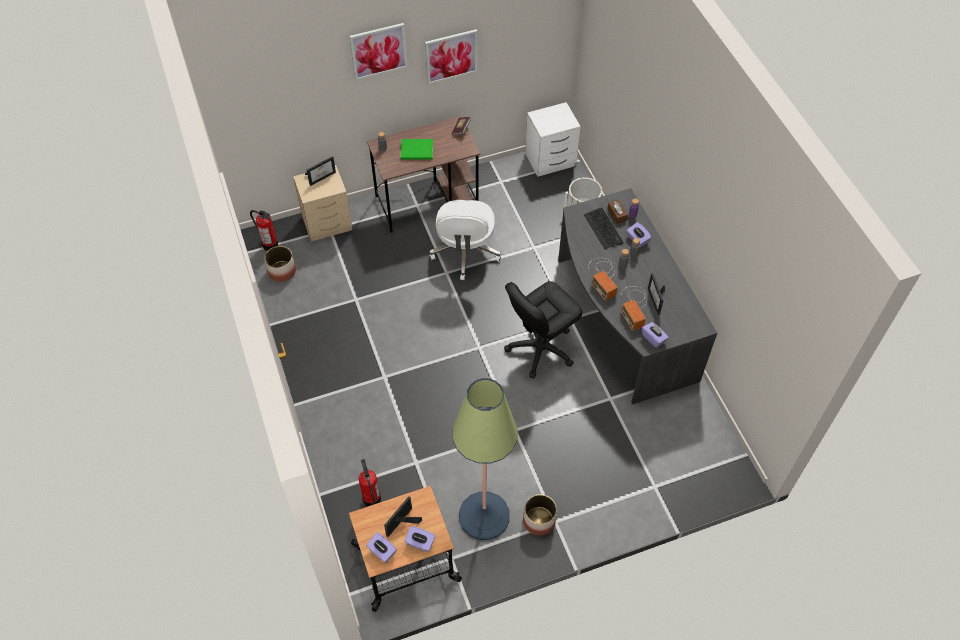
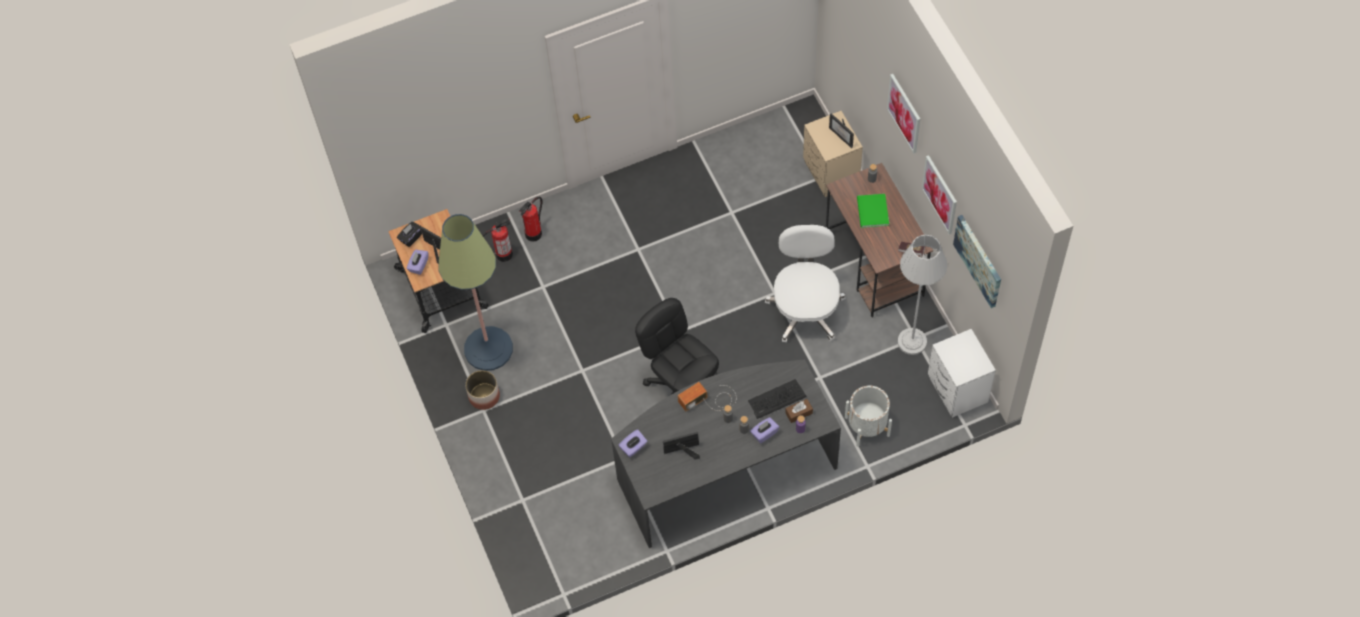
camera: 90 degrees right, 5 degrees up
(270, 245) = (795, 125): fire extinguisher -> fire extinguisher (533, 234)
(282, 271) = (762, 141): planter -> none
(382, 551) = (411, 237): purple tissue box -> black tissue box
(465, 252) = (805, 309): white office chair -> white office chair turned 90 degrees clockwise
(504, 184) = (912, 342): none -> grey floor lamp
(519, 41) = (978, 260): none -> picture
(634, 306) = (673, 429): radio -> none

